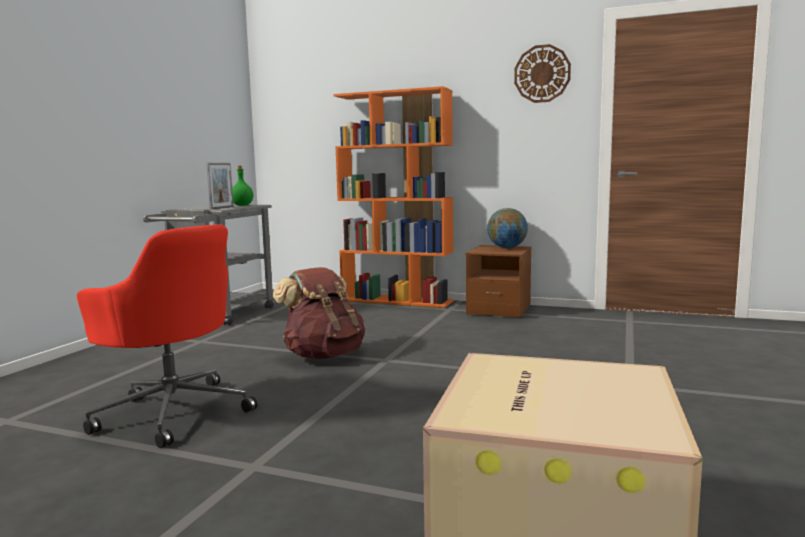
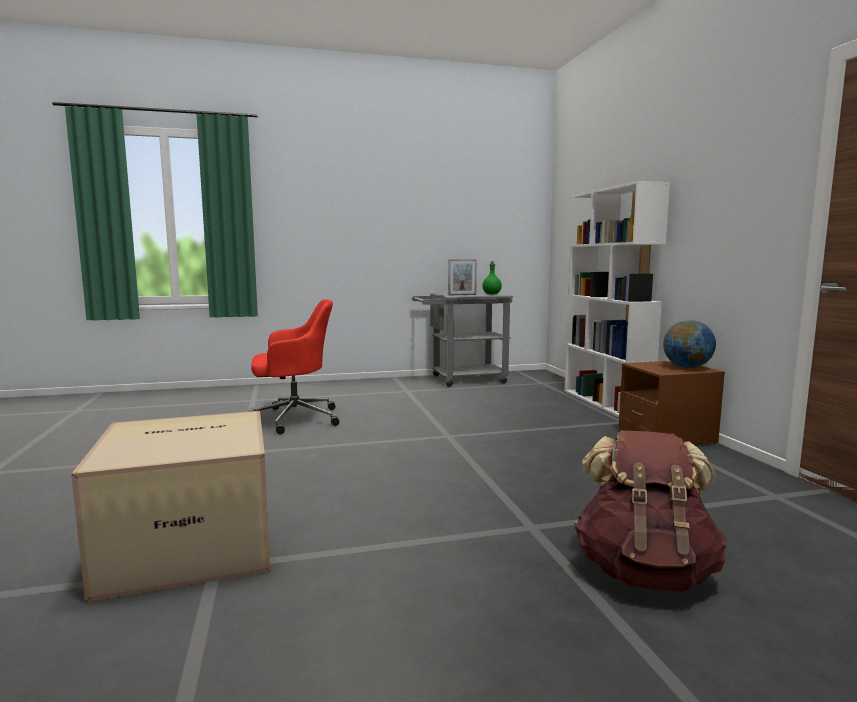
camera: 55 degrees right, 0 degrees up
(173, 411) = (293, 419): red office chair -> red office chair turned 105 degrees counterclockwise
(324, 355) = (429, 420): brown backpack -> brown backpack (644, 572)
(397, 300) = (606, 403): orange bookcase -> white bookcase
(542, 74) = (753, 152): wall clock -> none

